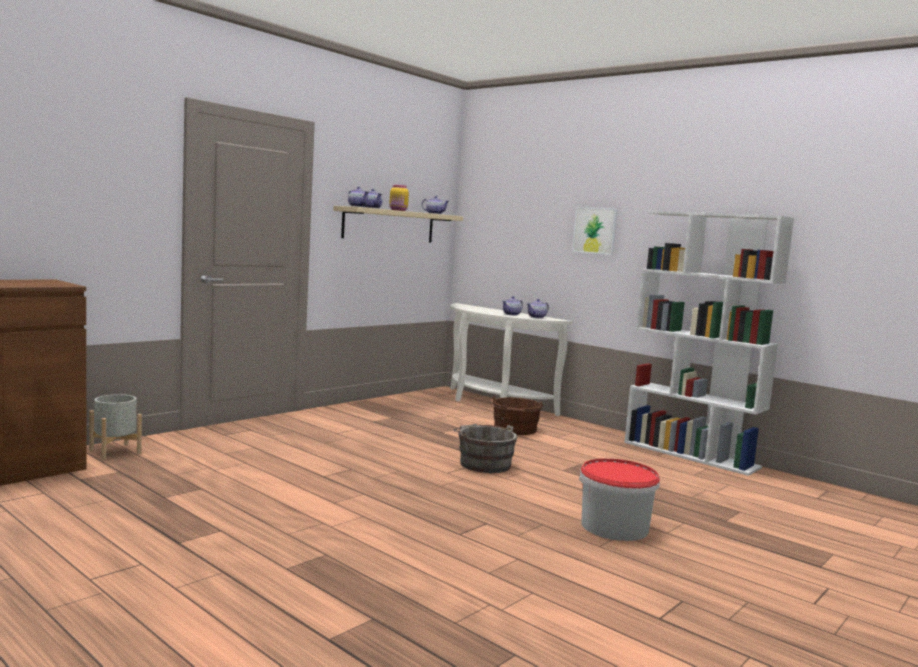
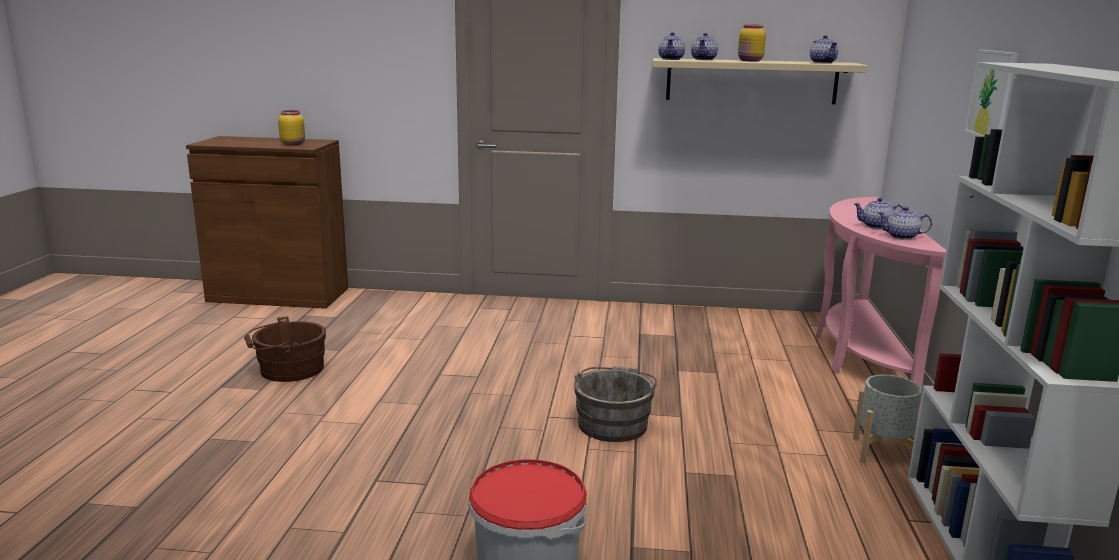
camera: 55 degrees right, 10 degrees up
(34, 283) = (293, 144): none -> yellow jar
(115, 451) = (375, 299): grey planter -> grey planter (883, 453)
(491, 404) = (857, 355): white console table -> pink console table
(515, 430) = (783, 399): brown bucket -> brown bucket (288, 370)

